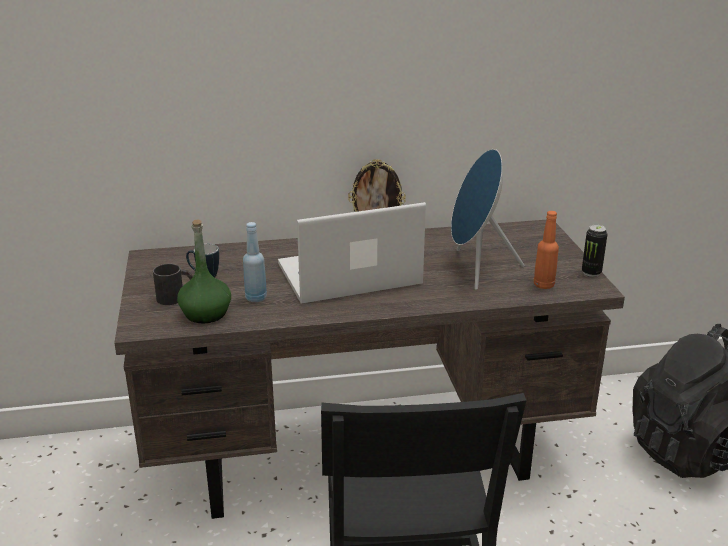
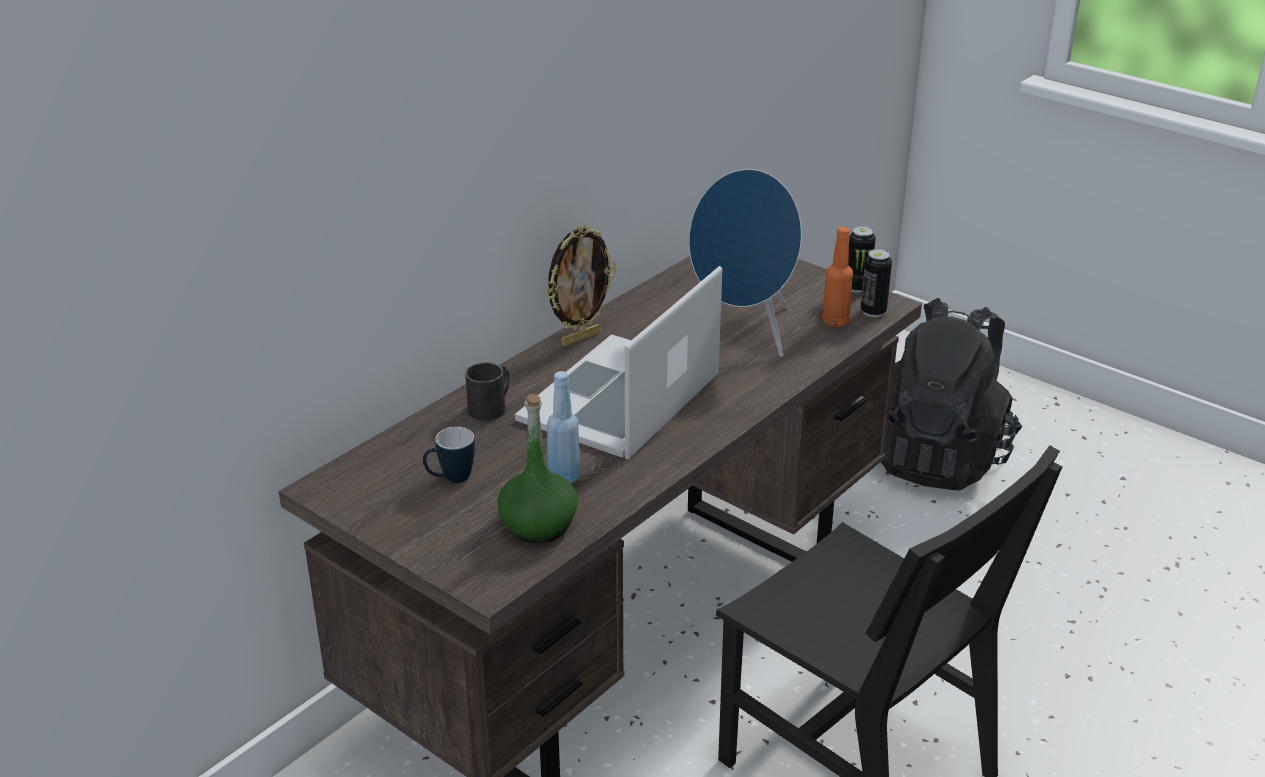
camera: 40 degrees left, 5 degrees up
(176, 297) = (465, 523): black mug -> black mug (492, 406)
(579, 289) = (873, 312): none -> can

